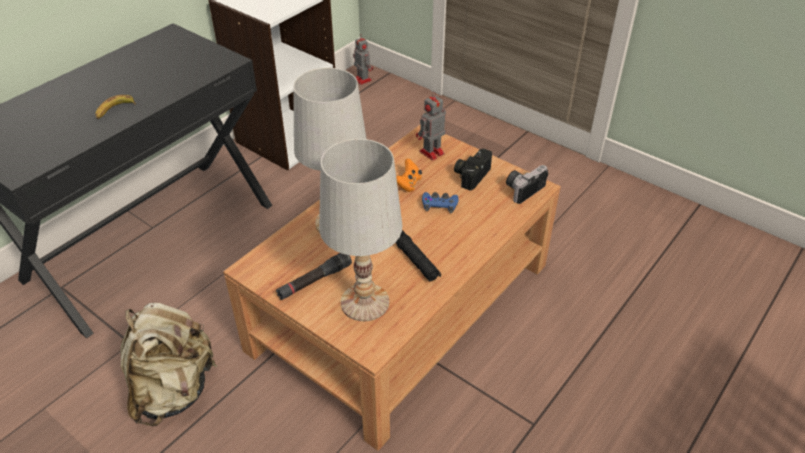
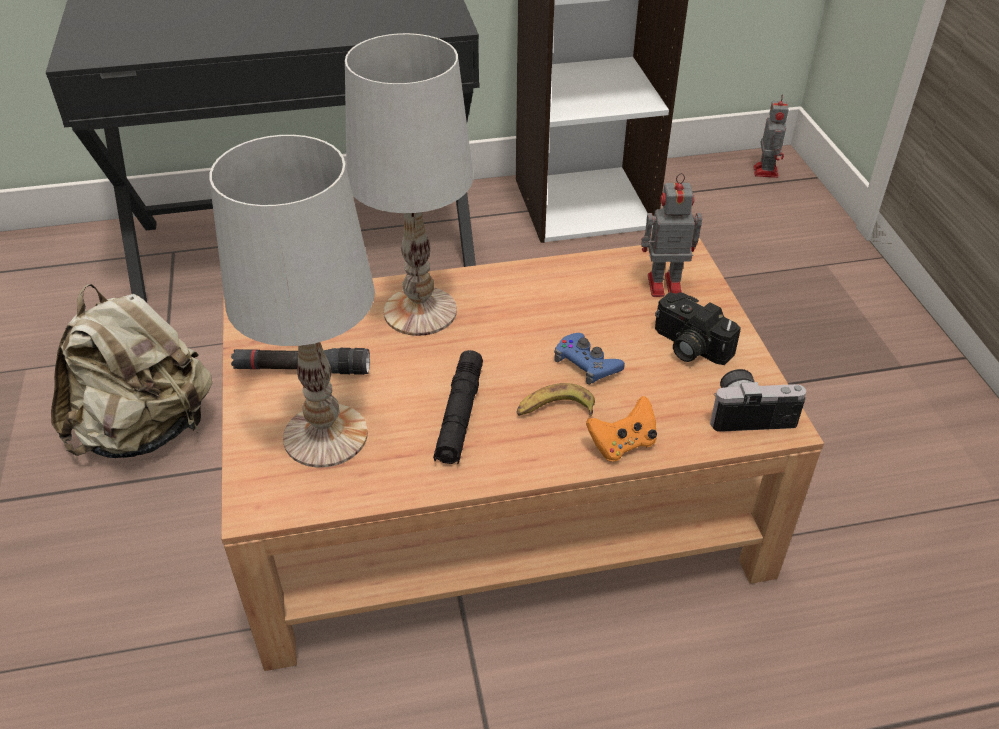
camera: 40 degrees right, 0 degrees up
(115, 110) = (250, 32): banana -> banana (555, 410)
(408, 184) = (577, 311): orange game controller -> orange game controller (622, 444)
(471, 174) = (688, 346): camera -> camera turned 120 degrees counterclockwise

